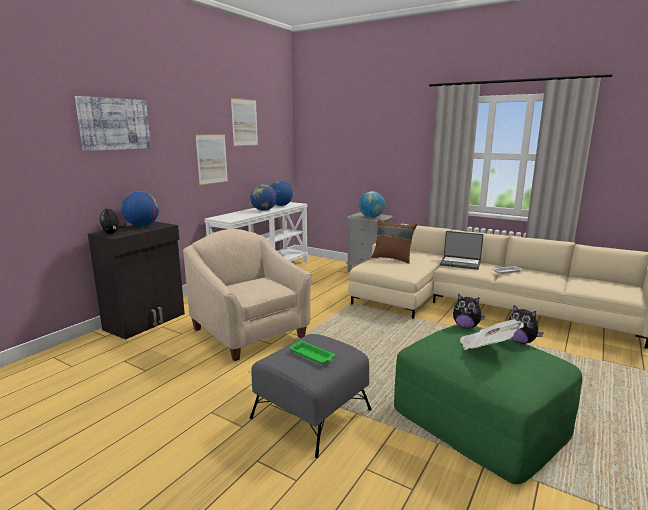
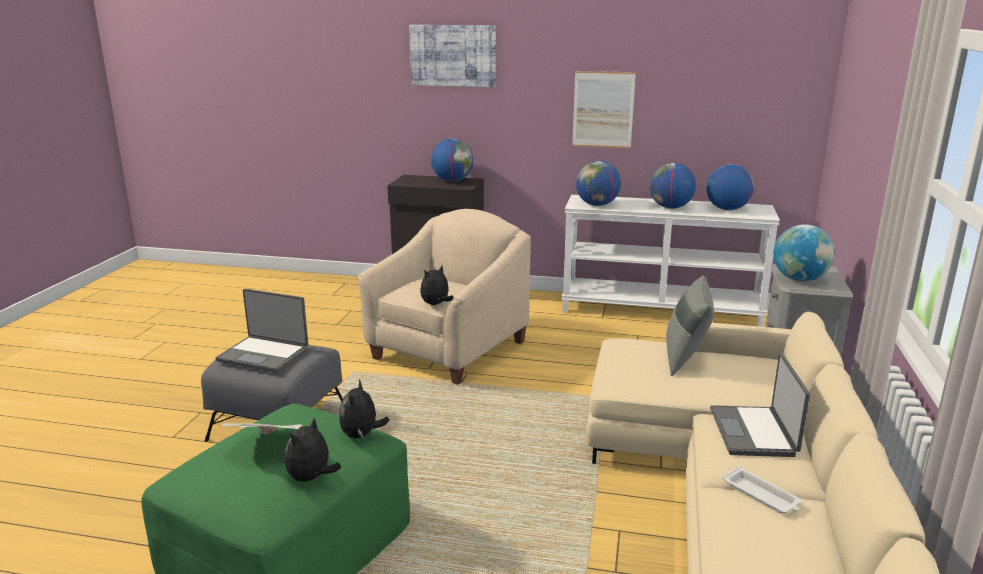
camera: 70 degrees right, 5 degrees up
(112, 233) = (408, 180): plush toy -> plush toy (436, 304)
(237, 217) = (597, 205): none -> globe
(244, 122) = (687, 54): picture -> none
(312, 355) = (264, 355): green tray -> laptop
(393, 258) = (685, 359): brown pillow -> grey pillow

